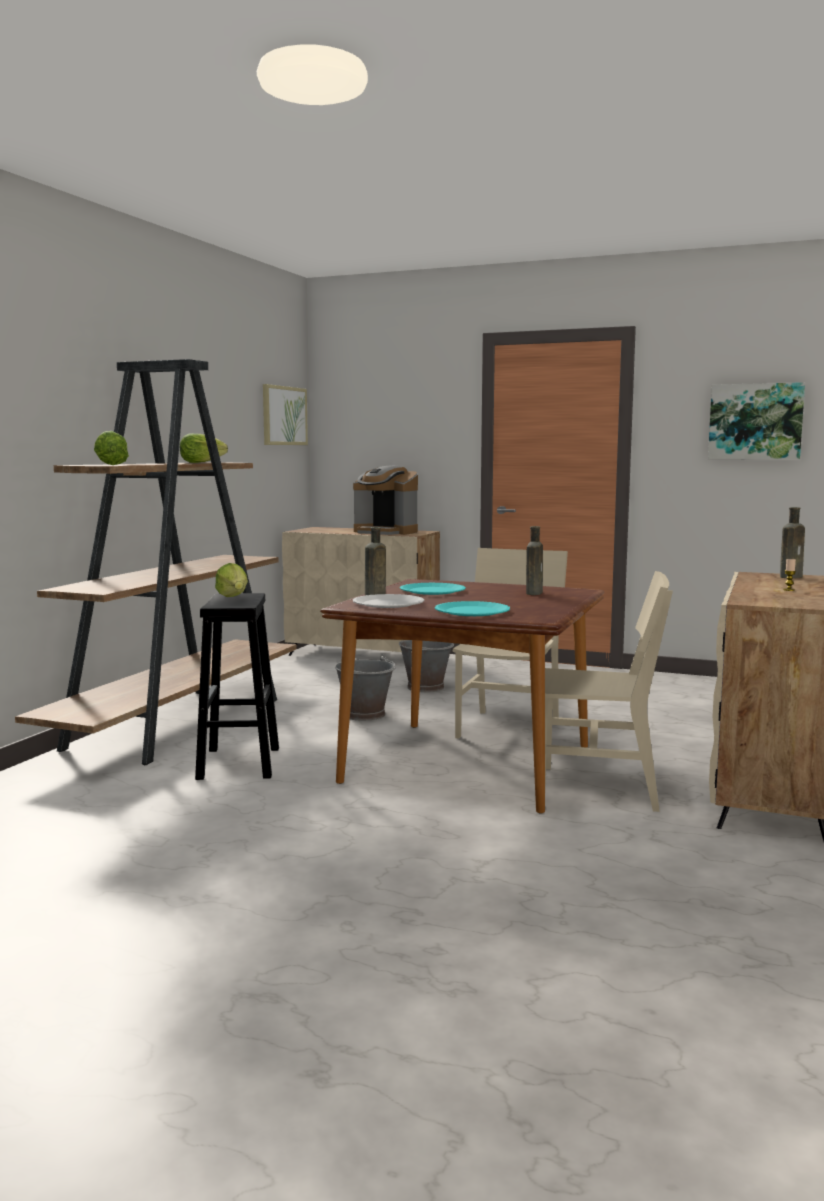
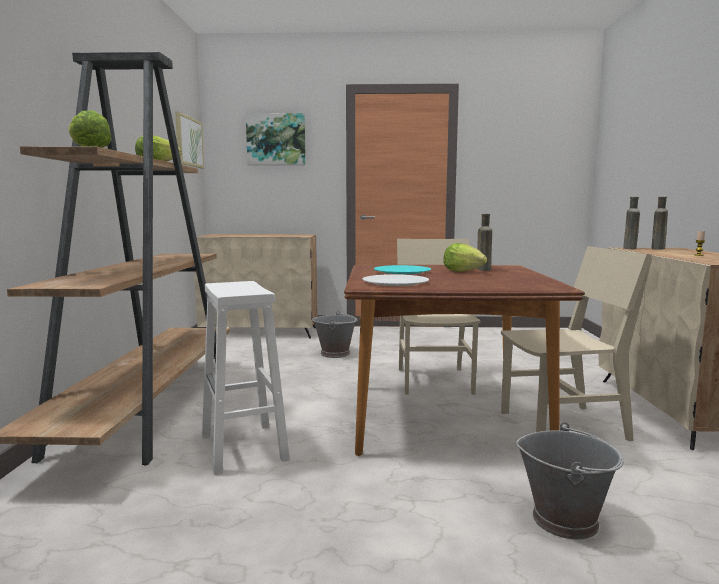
camera: 20 degrees left, 0 degrees up
(233, 597) = (232, 285): lettuce -> lettuce (463, 271)
(239, 764) = (244, 448): black stool -> white stool
(365, 714) = (312, 382): grey bucket -> grey bucket (565, 519)
(374, 595) = (363, 276): brown bottle -> brown bottle (630, 248)
(385, 532) = (278, 235): coffee machine -> none
(472, 611) = (484, 284): turquoise plate -> none
(755, 421) = (539, 152): picture -> picture (276, 139)

